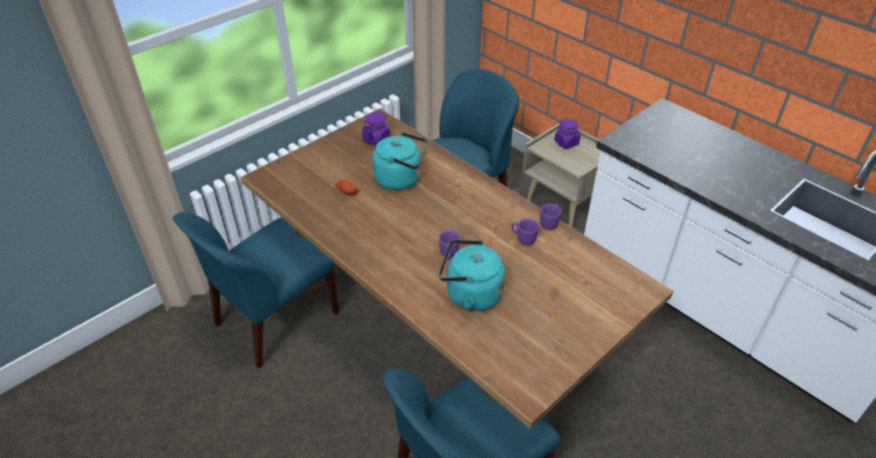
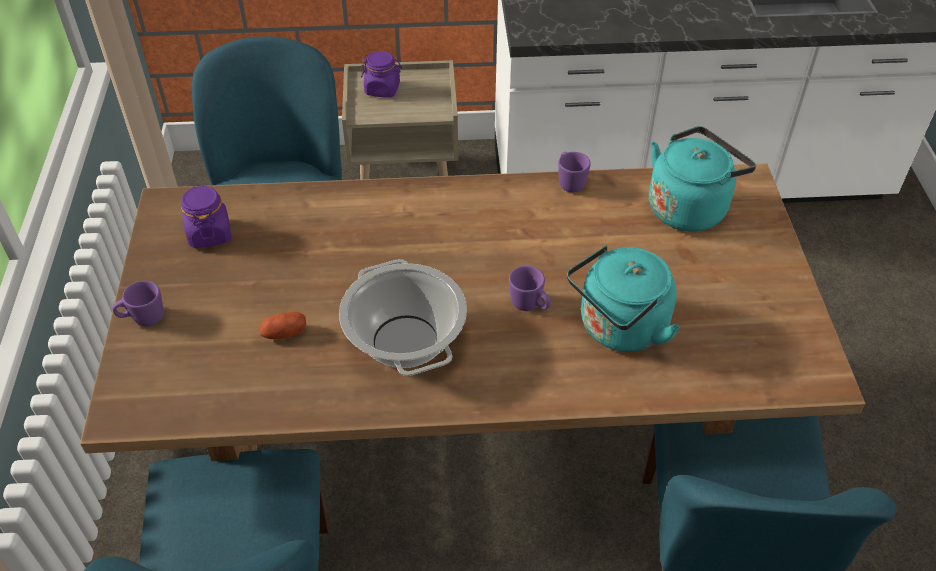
camera: 50 degrees left, 5 degrees up
(381, 228) = (404, 341): none -> cooking pot
(401, 179) = (328, 260): turquoise kettle -> turquoise kettle (689, 207)
(523, 239) = (572, 221): purple mug -> purple mug (143, 318)

